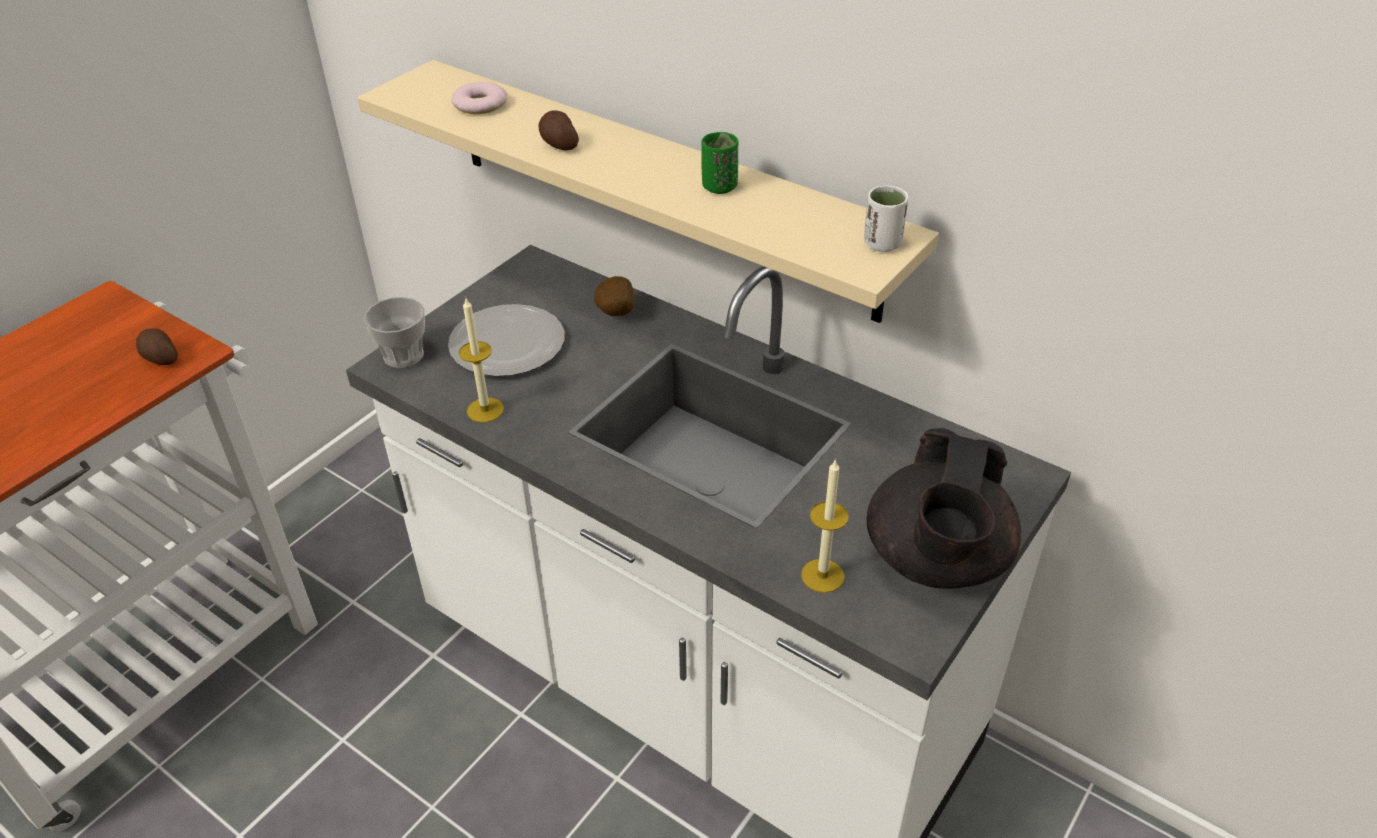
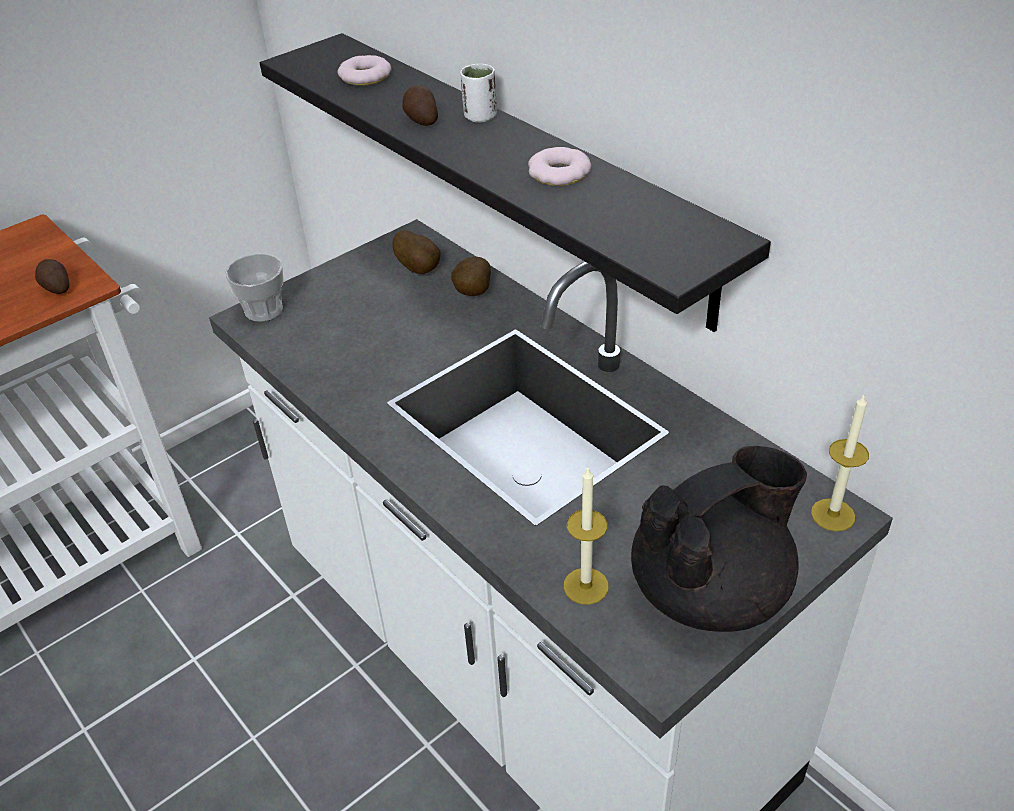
camera: 15 degrees right, 0 degrees up
(485, 410) = (318, 371): candle -> candle (832, 515)
(507, 345) = (360, 312): plate -> none
(552, 294) = (419, 268): none -> potato
(657, 186) = (520, 170): beige shelf -> black shelf
(719, 187) = (559, 174): green cup -> donut
(882, 244) = (704, 247): white cup -> white cup (480, 117)
(936, 560) = (711, 590): black teapot -> black teapot turned 150 degrees counterclockwise

